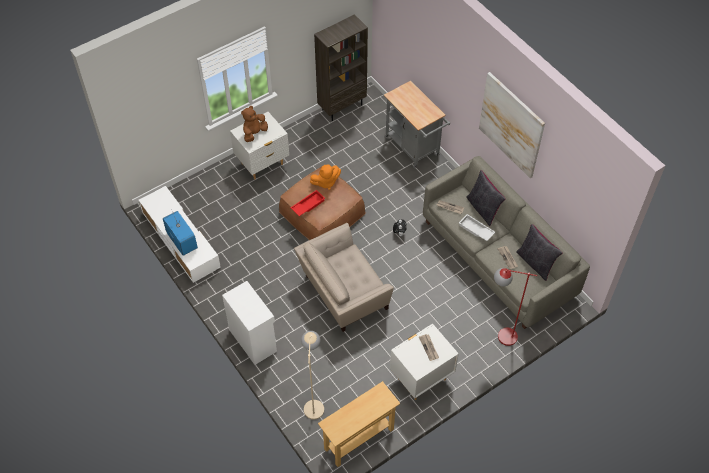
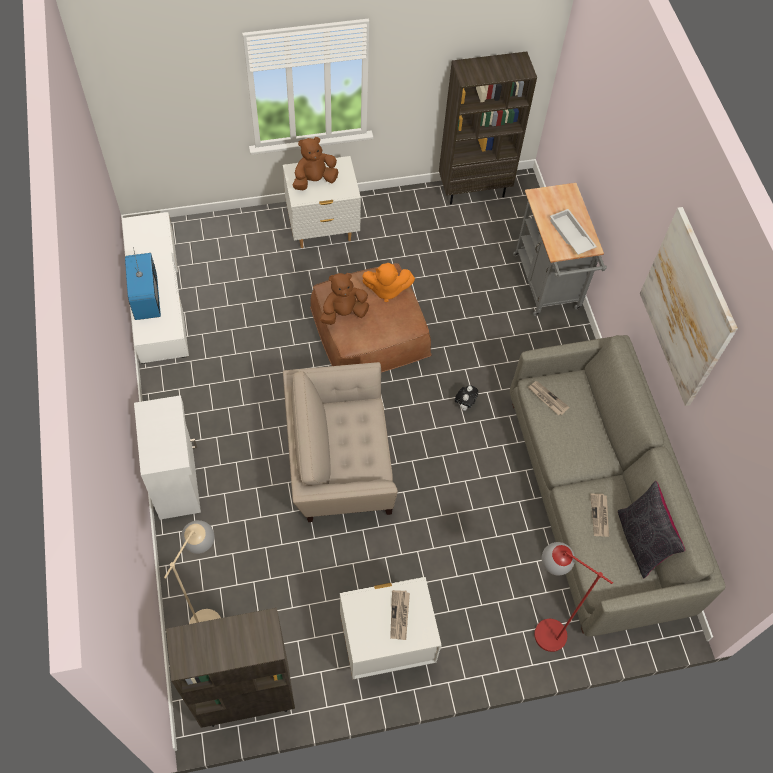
camera: 20 degrees right, 5 degrees up
(308, 205) = (343, 313): red tray -> brown plush toy
(359, 439) = (246, 702): beige console table -> brown bookcase
(475, 230) = (570, 450): white tray -> white tray (570, 235)
(483, 209) = (598, 421): black pillow -> none

